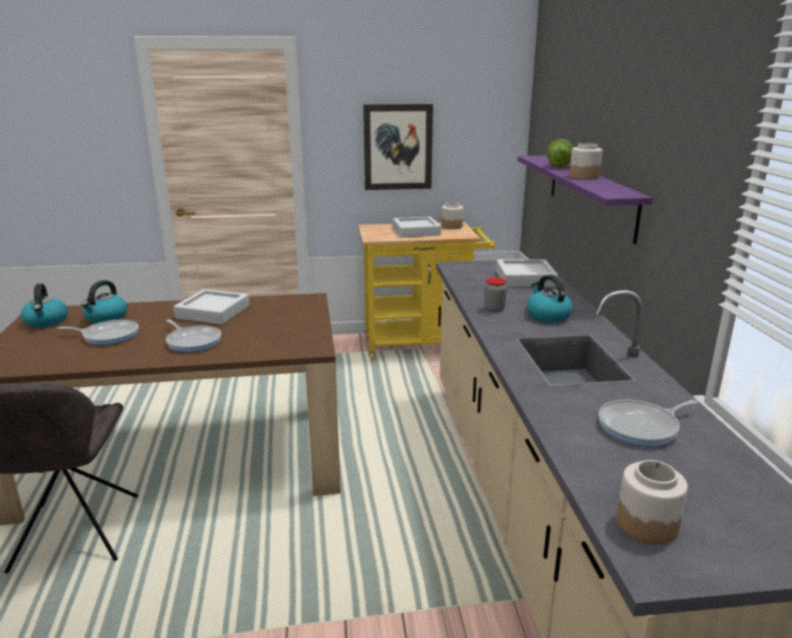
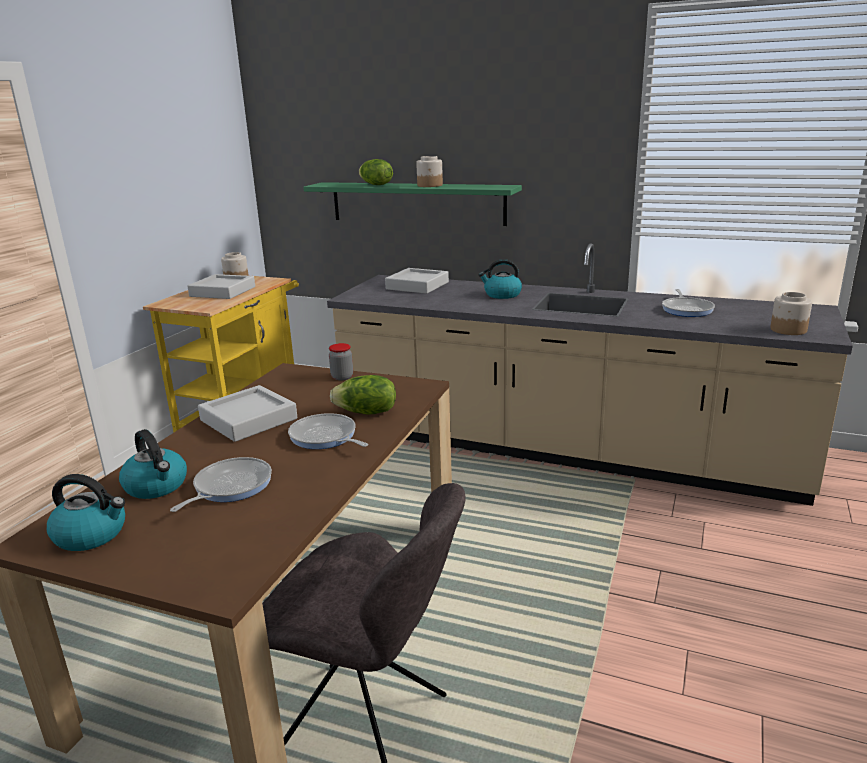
camera: 60 degrees left, 0 degrees up
(193, 341) = (325, 437): frying pan -> frying pan turned 120 degrees counterclockwise
(245, 342) = (366, 412): none -> lettuce
(398, 147) = (156, 201): picture -> none
(494, 309) = (469, 304): jar -> jar (342, 377)
(590, 194) = (416, 203): purple shelf -> green shelf

